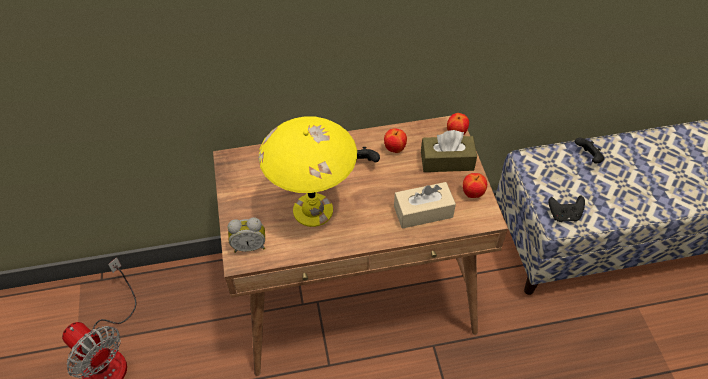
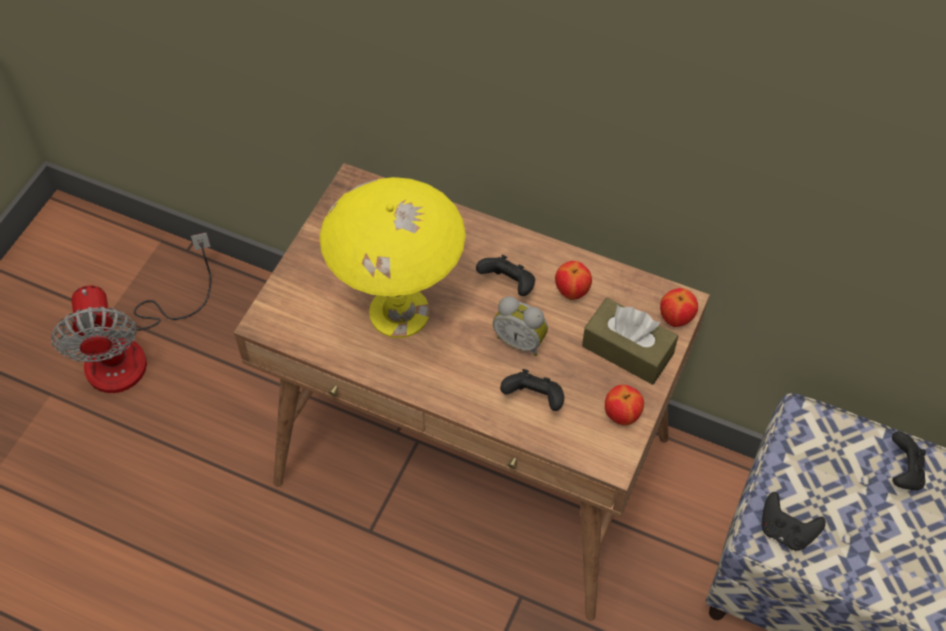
camera: 35 degrees right, 5 degrees up
(249, 245) = (290, 312): alarm clock -> alarm clock (520, 340)
(423, 212) = (534, 399): beige tissue box -> black game controller

